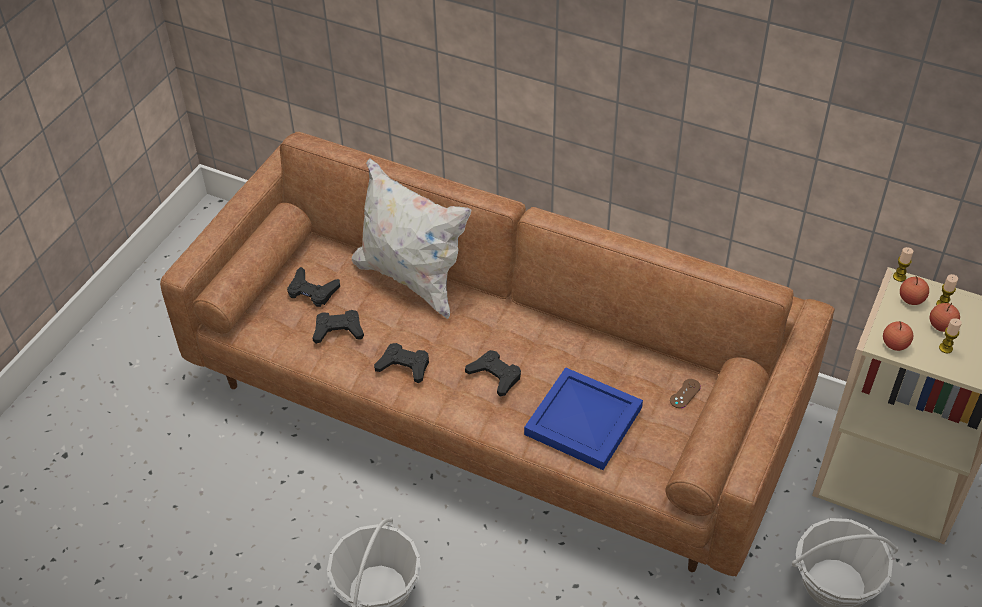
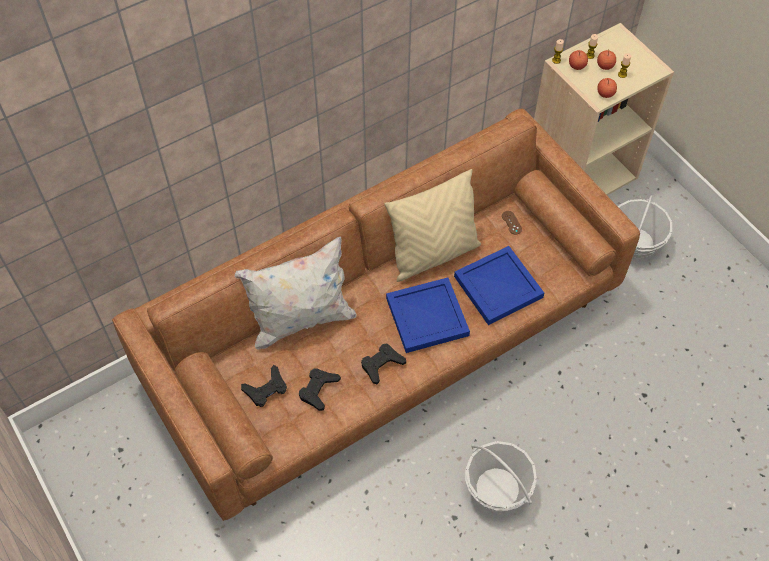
camera: 60 degrees left, 10 degrees up
(495, 376) = (427, 315): black game controller -> blue tray
(581, 345) = (433, 254): none -> beige pillow

